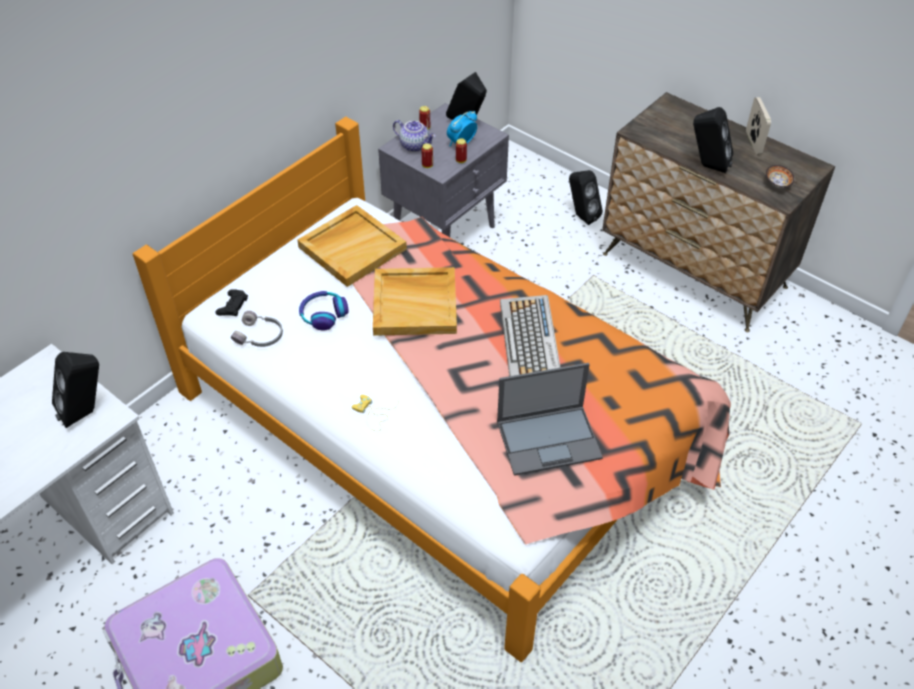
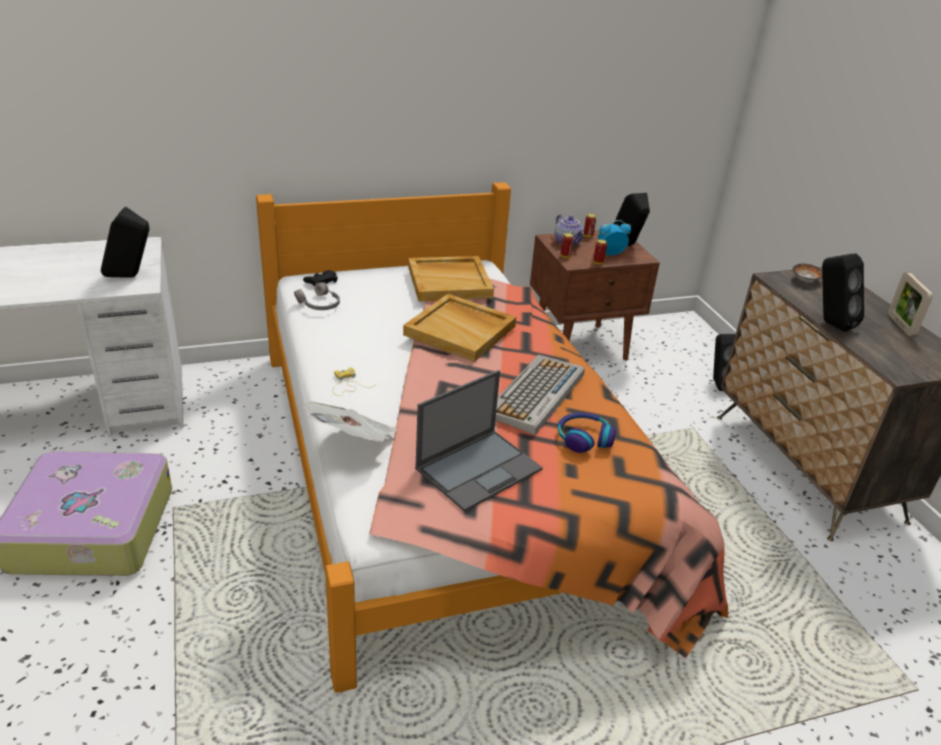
camera: 30 degrees right, 15 degrees down
(323, 314) = (382, 311): headphones -> headphones (584, 438)
(437, 470) = (353, 441): none -> newspaper
(445, 229) = (581, 346): grey nightstand -> brown nightstand
(549, 439) = (479, 468): laptop -> laptop turned 60 degrees counterclockwise
(753, 143) = (900, 325): picture frame -> picture frame turned 150 degrees clockwise
(777, 183) = (903, 360): bowl -> bowl (805, 280)

